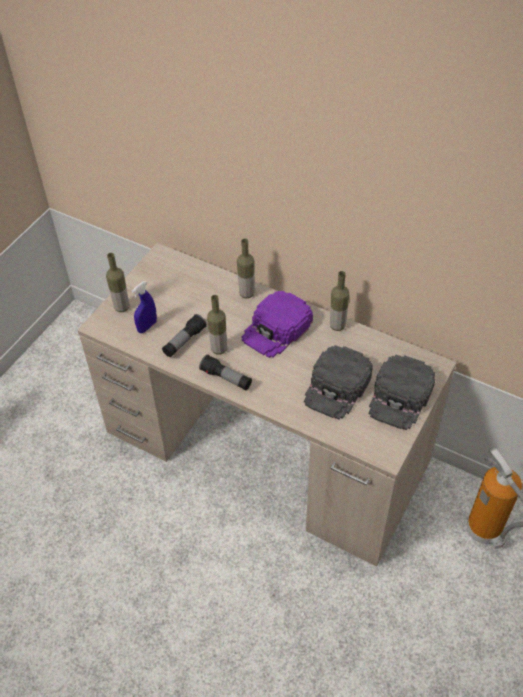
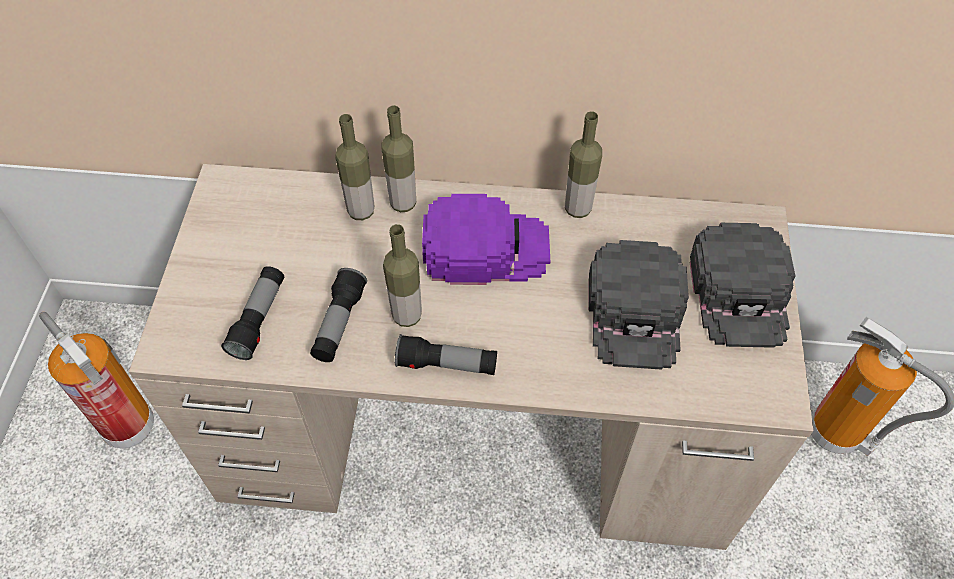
camera: 25 degrees left, 5 degrees up
(79, 376) = (127, 424): none -> fire extinguisher
(122, 307) = (194, 300): bottle -> bottle (361, 211)
(147, 326) = (259, 319): blue spray bottle -> flashlight
(277, 329) = (485, 247): purple cap -> purple cap turned 105 degrees counterclockwise

